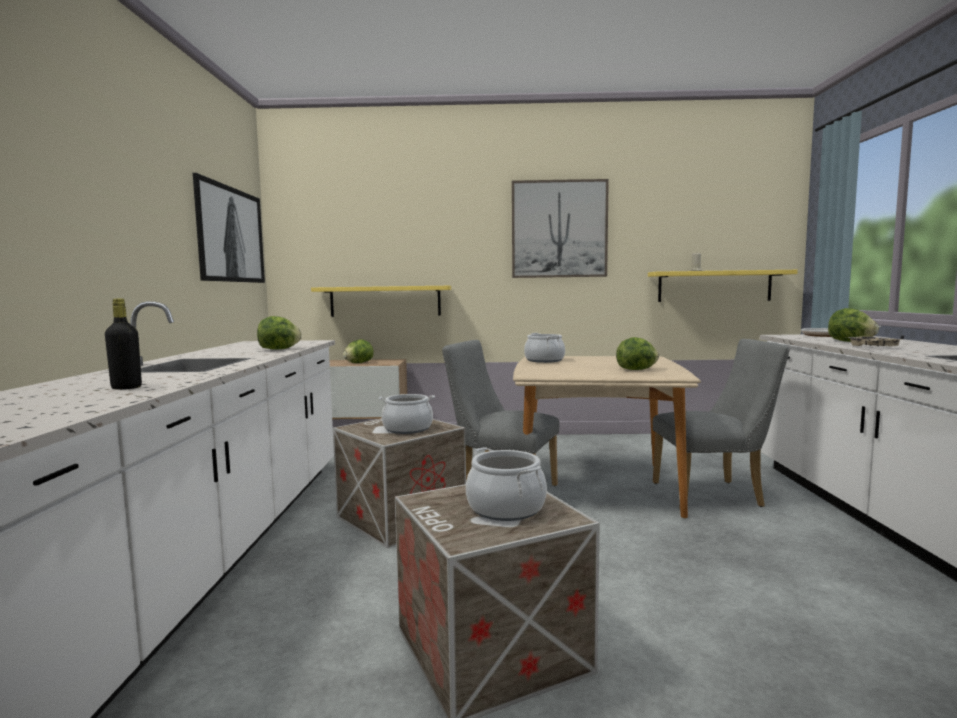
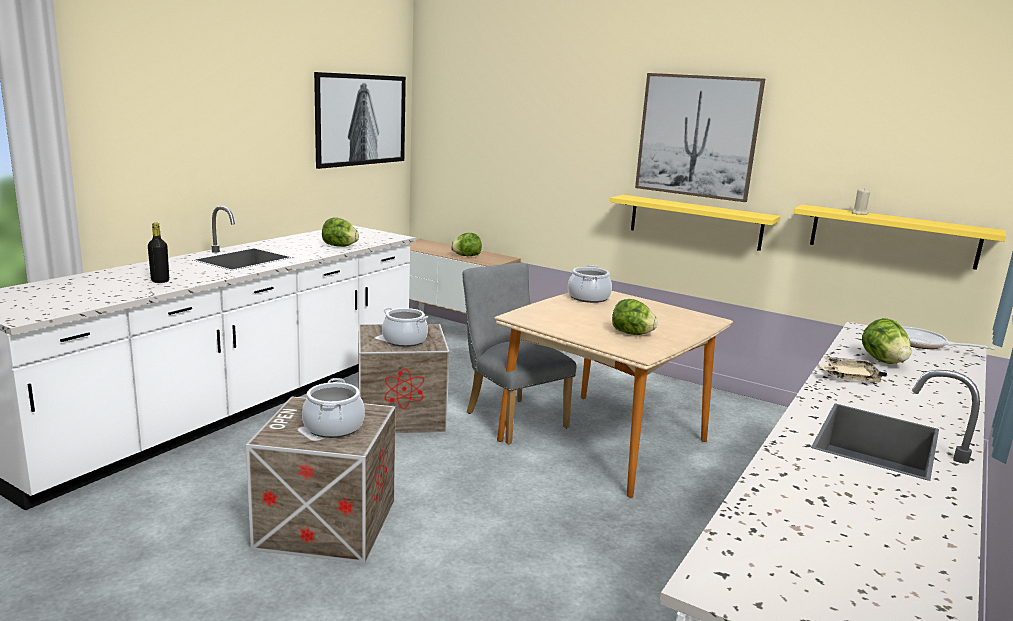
camera: 30 degrees right, 10 degrees up
(385, 301) = (508, 194): yellow shelf -> yellow shelf (695, 222)
(714, 495) = (706, 488): grey chair -> none

